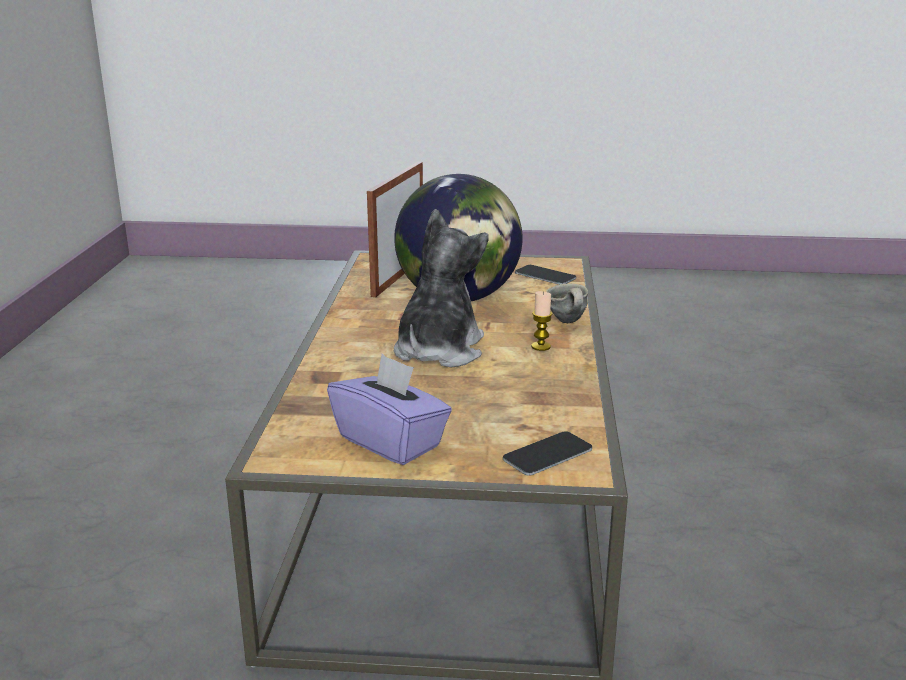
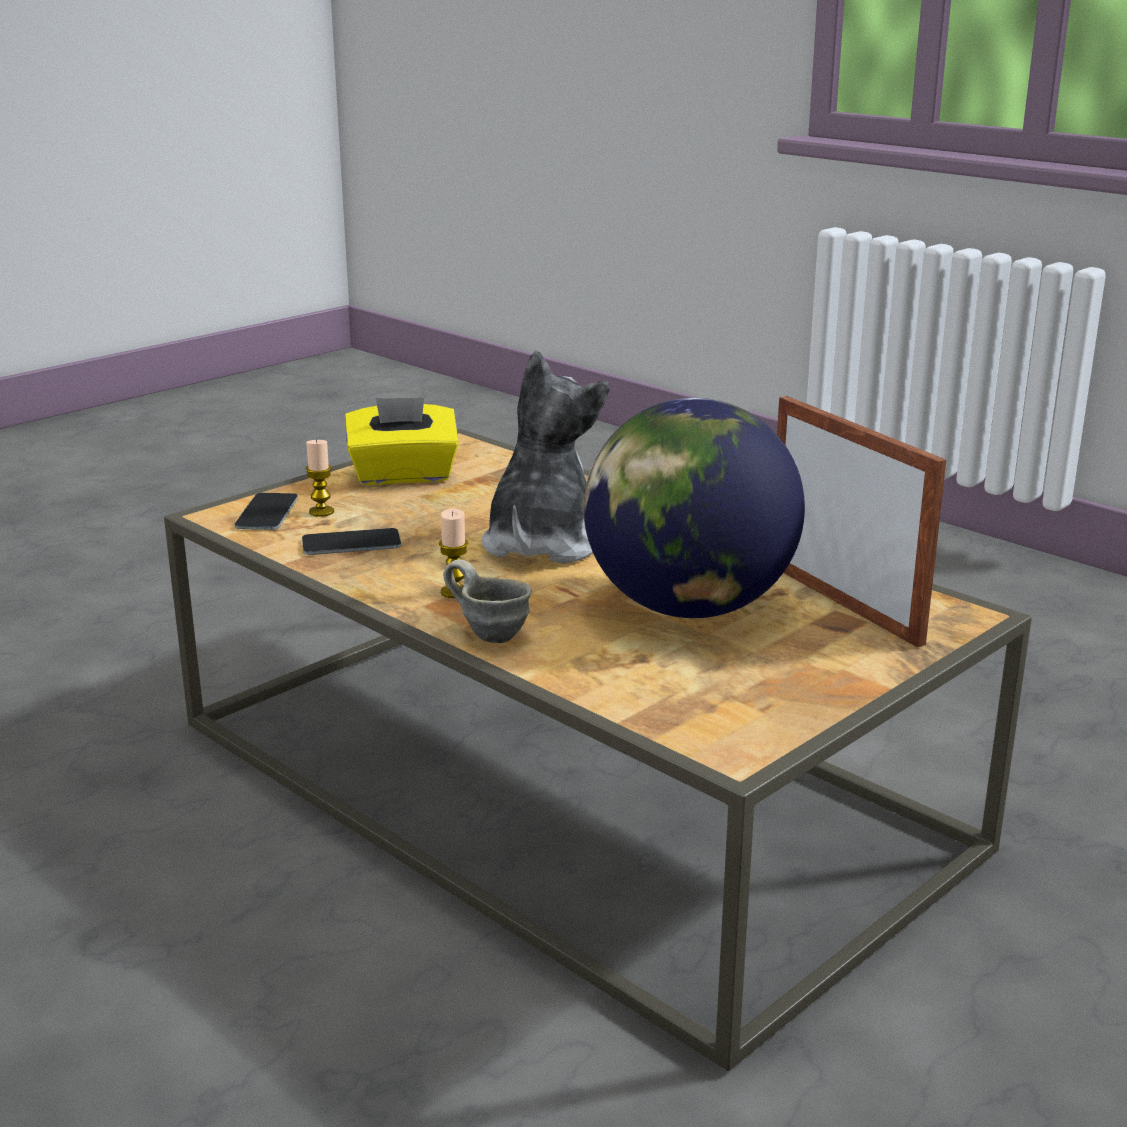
camera: 130 degrees right, 0 degrees up
(391, 441) = (403, 476): purple tissue box -> yellow tissue box
(438, 351) = (541, 543): plush toy -> plush toy turned 135 degrees counterclockwise
(509, 436) = (321, 512): none -> candle
(545, 275) = (690, 701): phone -> phone (351, 543)

